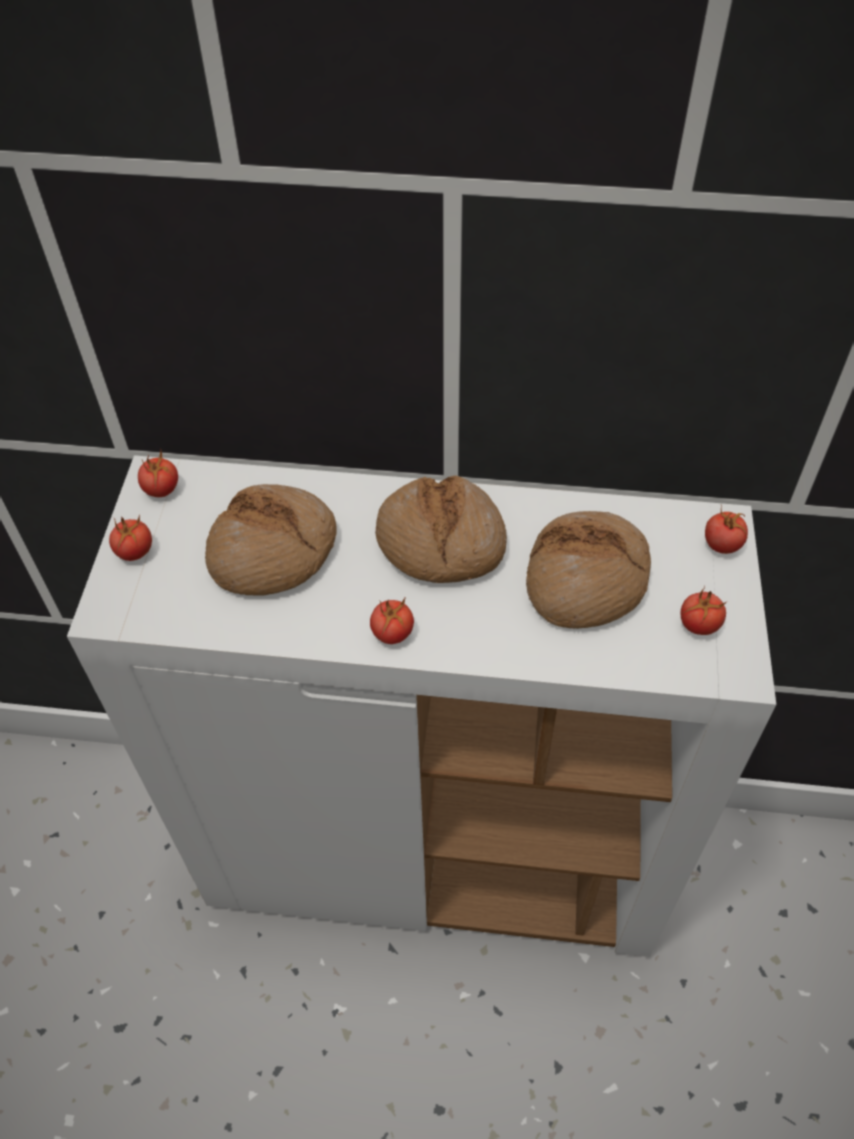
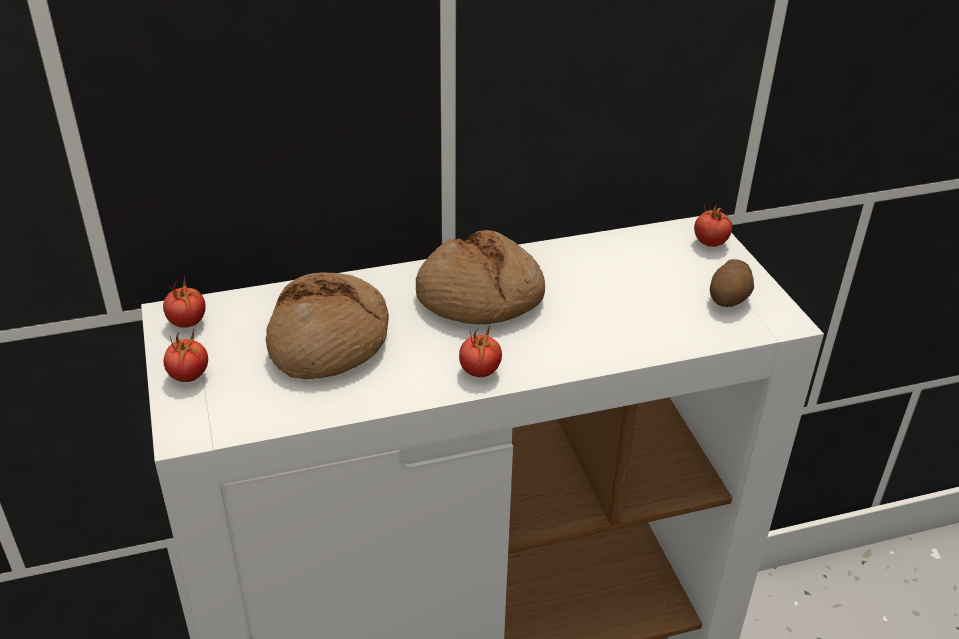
camera: 25 degrees left, 15 degrees down
(586, 580) = (620, 291): bread -> none
(698, 625) = (729, 298): tomato -> potato

